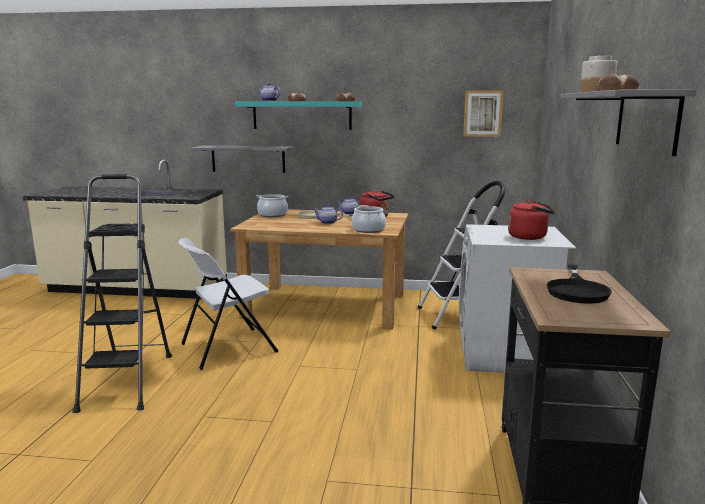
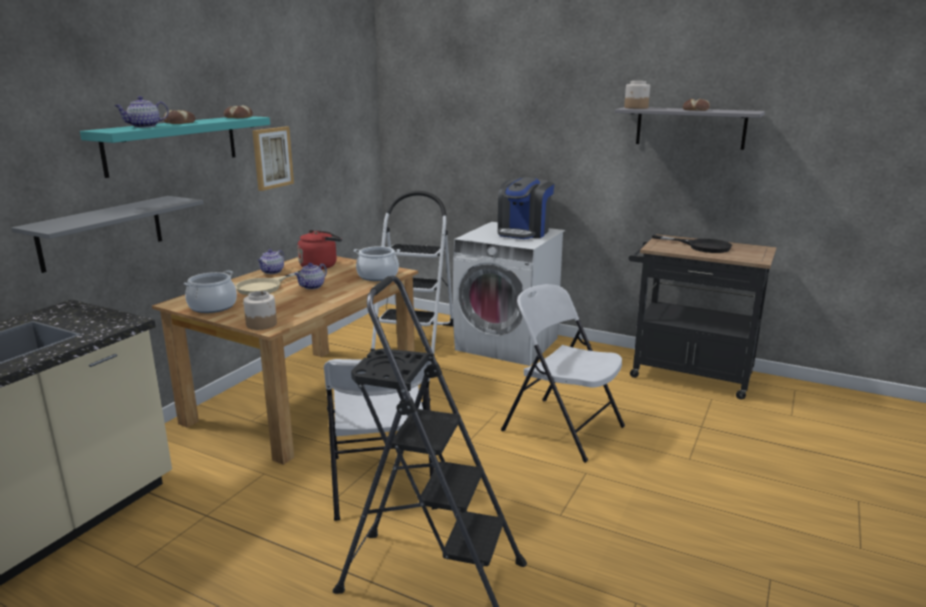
camera: 70 degrees left, 5 degrees up
(249, 225) = (261, 324): none -> jar
(346, 402) = (563, 428): none -> white chair
(482, 113) = (344, 120): picture -> picture (272, 158)
(529, 237) = (523, 232): red kettle -> coffee machine

